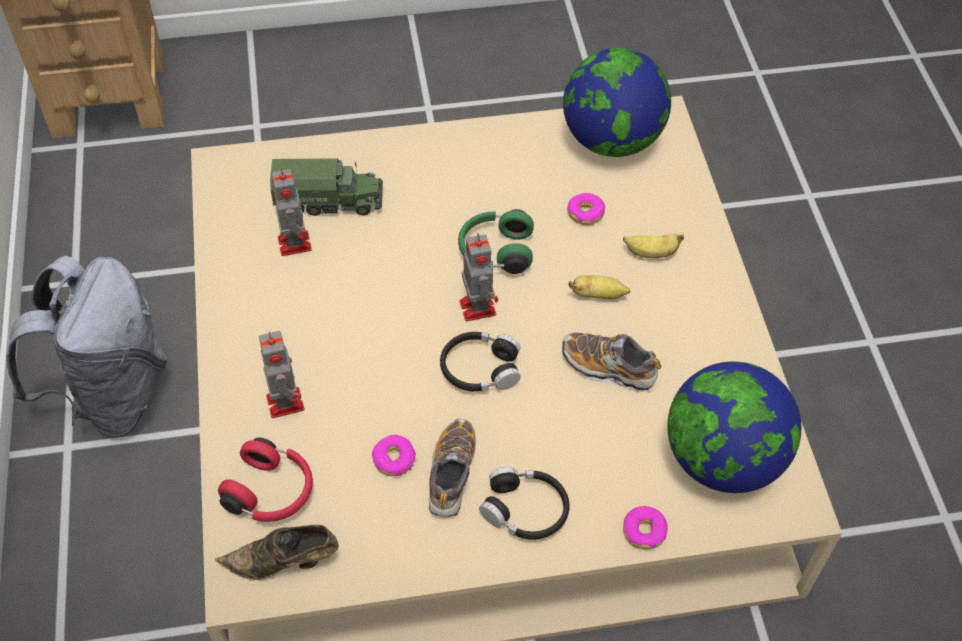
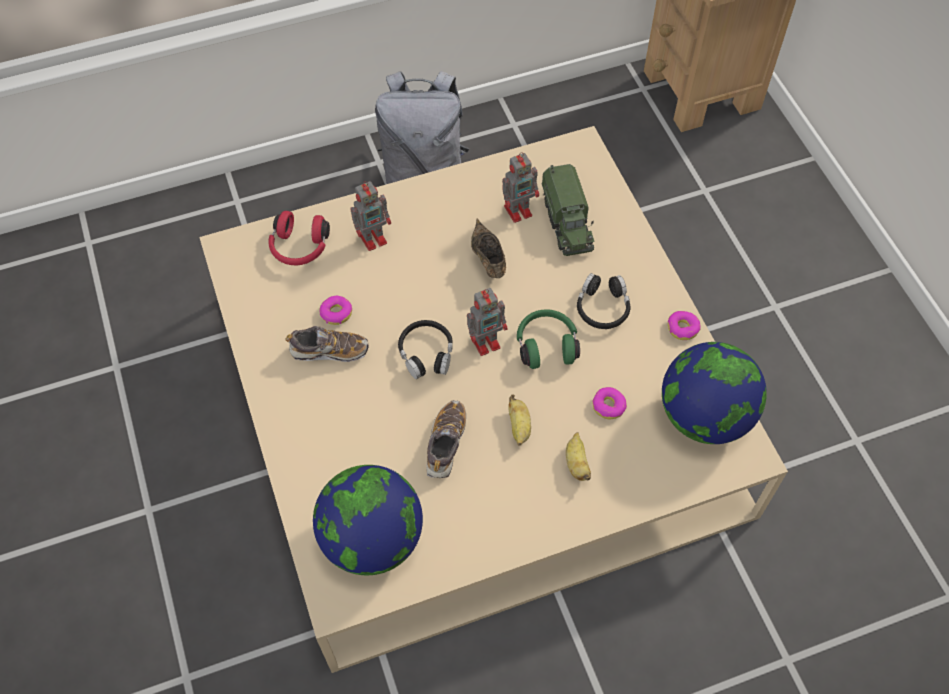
camera: 80 degrees right, 5 degrees up
(284, 563) = (247, 267): brown shoe -> brown shoe (488, 260)
(525, 510) = (306, 403): black headphones -> black headphones (602, 307)
(644, 531) = (298, 487): donut -> donut (682, 328)

